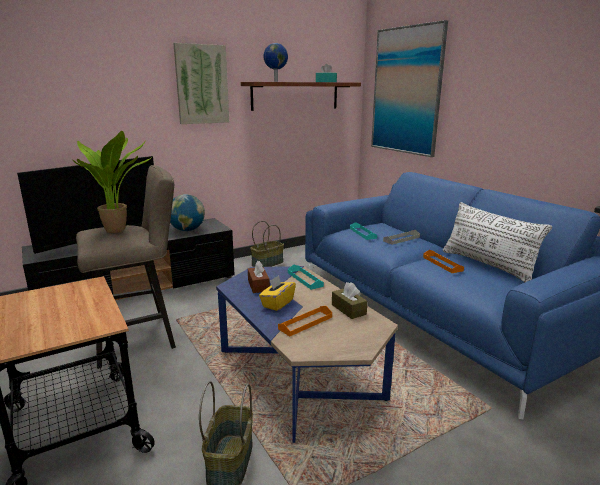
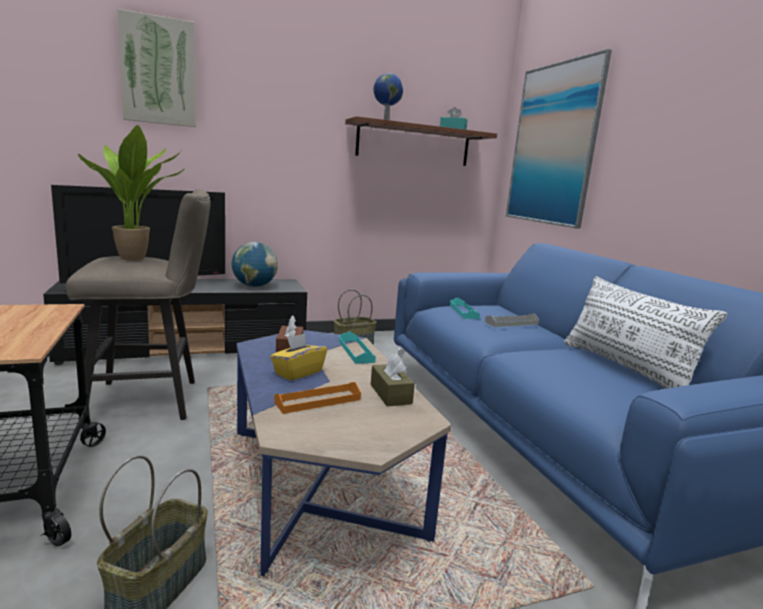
camera: 10 degrees right, 5 degrees down
(202, 84) = (297, 117): picture -> picture (159, 71)
(442, 264) = (556, 357): orange tray -> none

